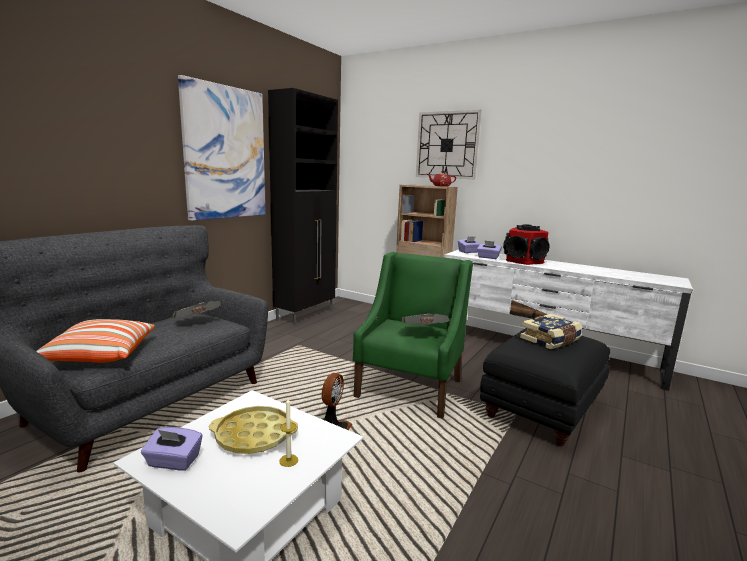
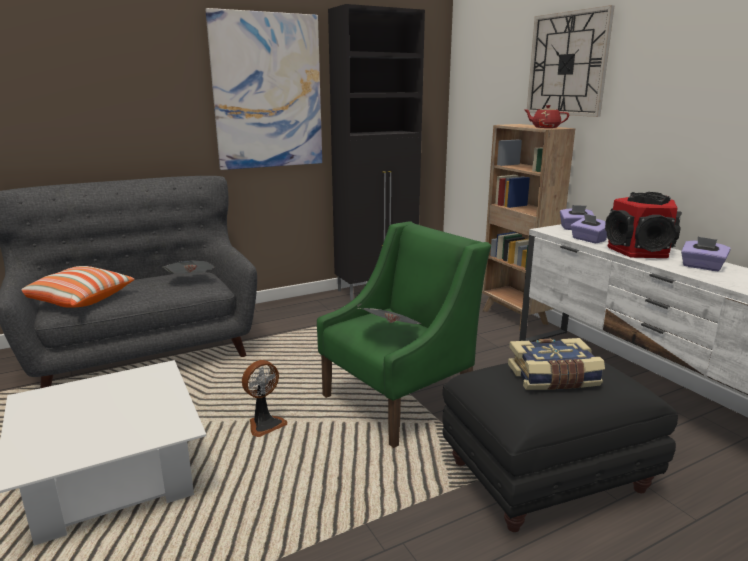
camera: 30 degrees right, 5 degrees up
(173, 462) = (40, 407): purple tissue box -> purple tissue box (702, 267)
(254, 435) = (120, 403): yellow tray -> none
(288, 460) = (116, 435): candle -> none

